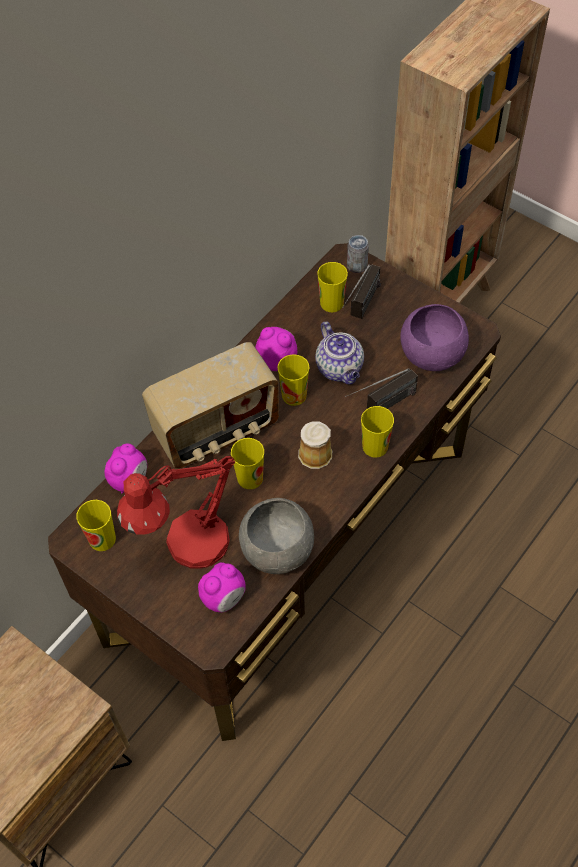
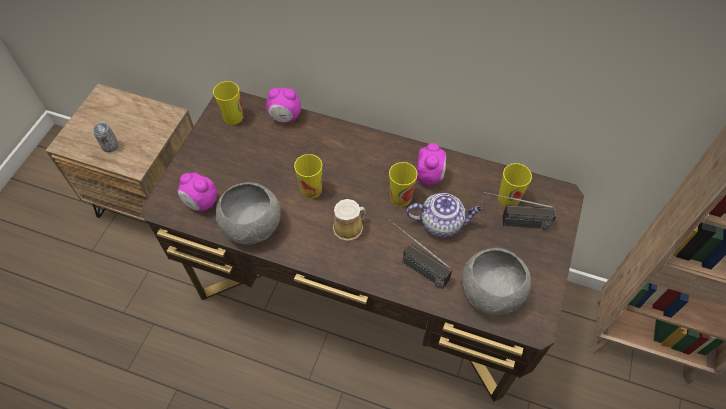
camera: 70 degrees right, 0 degrees up
(186, 548) = (238, 167): red table lamp -> none
(217, 431) = (346, 156): radio -> none
(340, 368) = (442, 223): teapot -> teapot turned 135 degrees counterclockwise
(357, 266) = (560, 207): can -> can (110, 146)
(375, 446) = (372, 270): cup -> none
(432, 353) = (491, 293): purple bowl -> grey bowl

